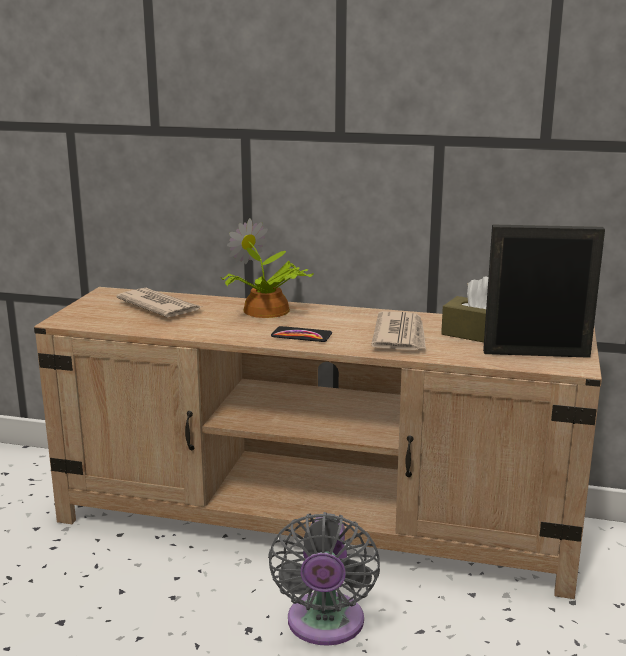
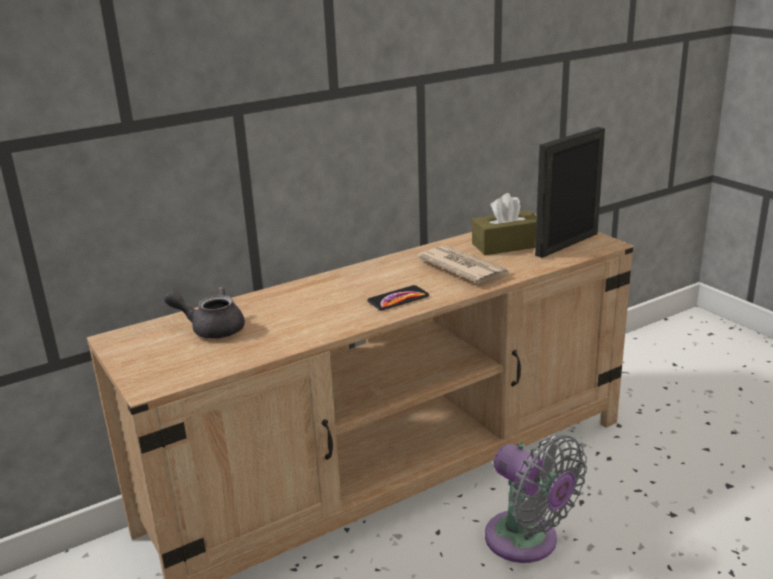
camera: 45 degrees left, 5 degrees up
(159, 306) = (211, 329): newspaper -> grey teapot
(266, 311) = (317, 291): potted plant -> none

